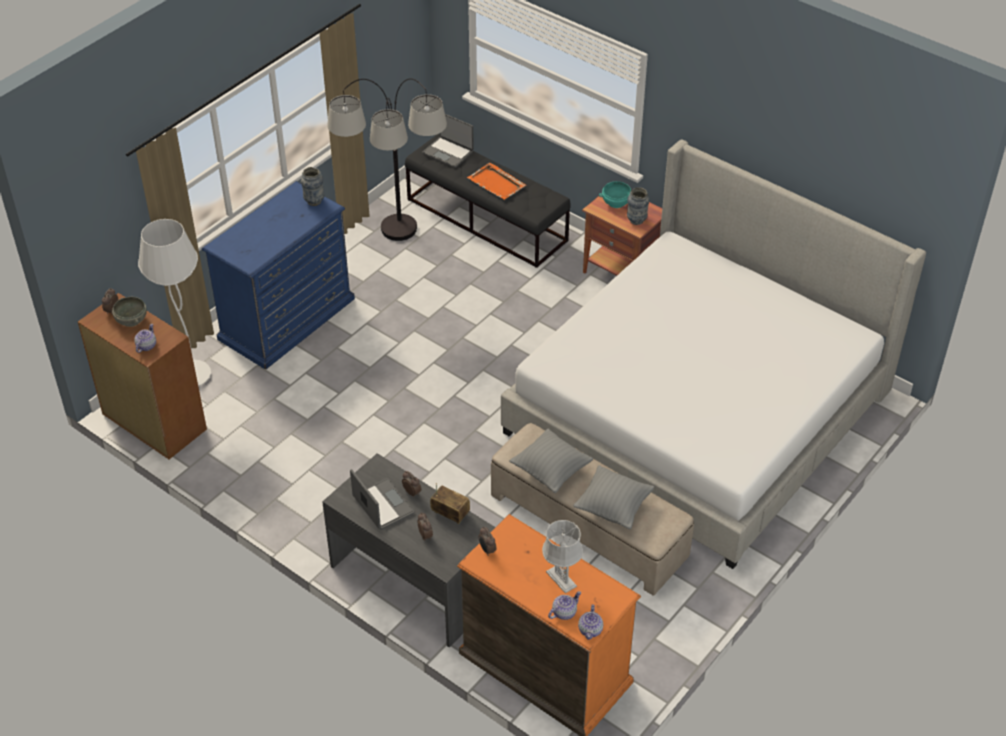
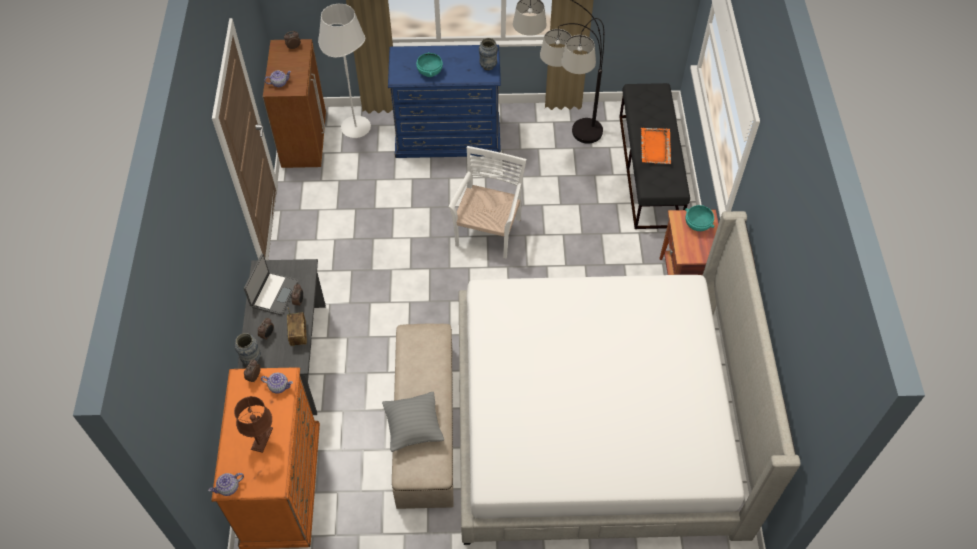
camera: 50 degrees right, 10 degrees up
(131, 320) = (294, 61): grey bowl -> none
(271, 240) = (429, 72): none -> turquoise bowl
(430, 358) = (488, 231): none -> white armchair
(448, 152) = (655, 101): laptop -> none
(551, 471) = (414, 367): grey pillow -> none
(561, 579) = (262, 439): grey table lamp -> brown table lamp
(564, 612) = (233, 460): teapot -> teapot (279, 386)
(636, 220) = (692, 249): vase -> vase (251, 359)

